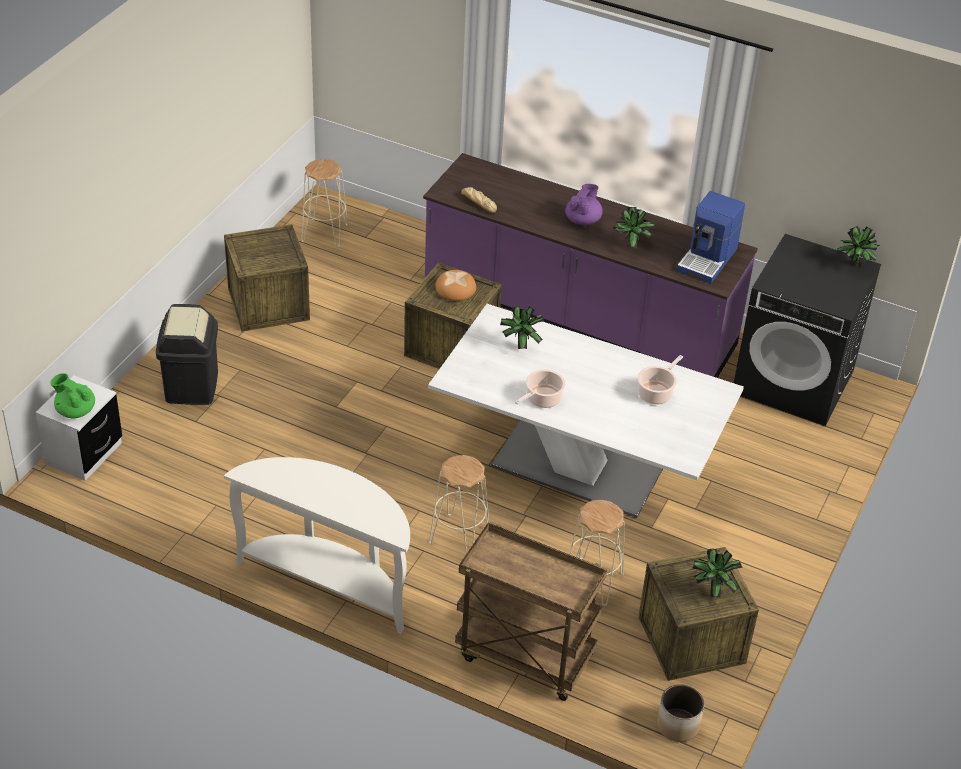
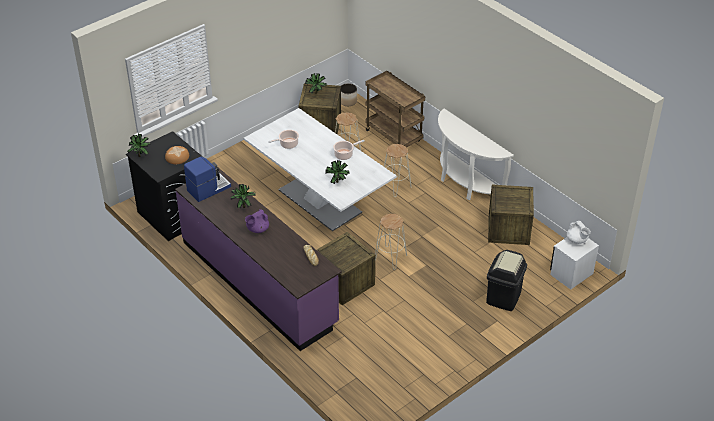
camera: 155 degrees left, 0 degrees up
(75, 410) = (577, 240): green teapot -> white teapot
(268, 304) = (440, 341): crate -> crate (508, 229)
(325, 233) = (382, 388): beige stool -> beige stool (390, 258)
(456, 289) = (341, 254): bread -> bread (177, 156)

